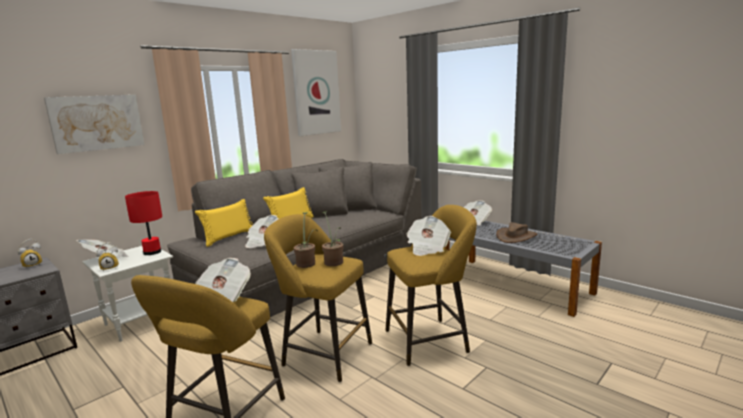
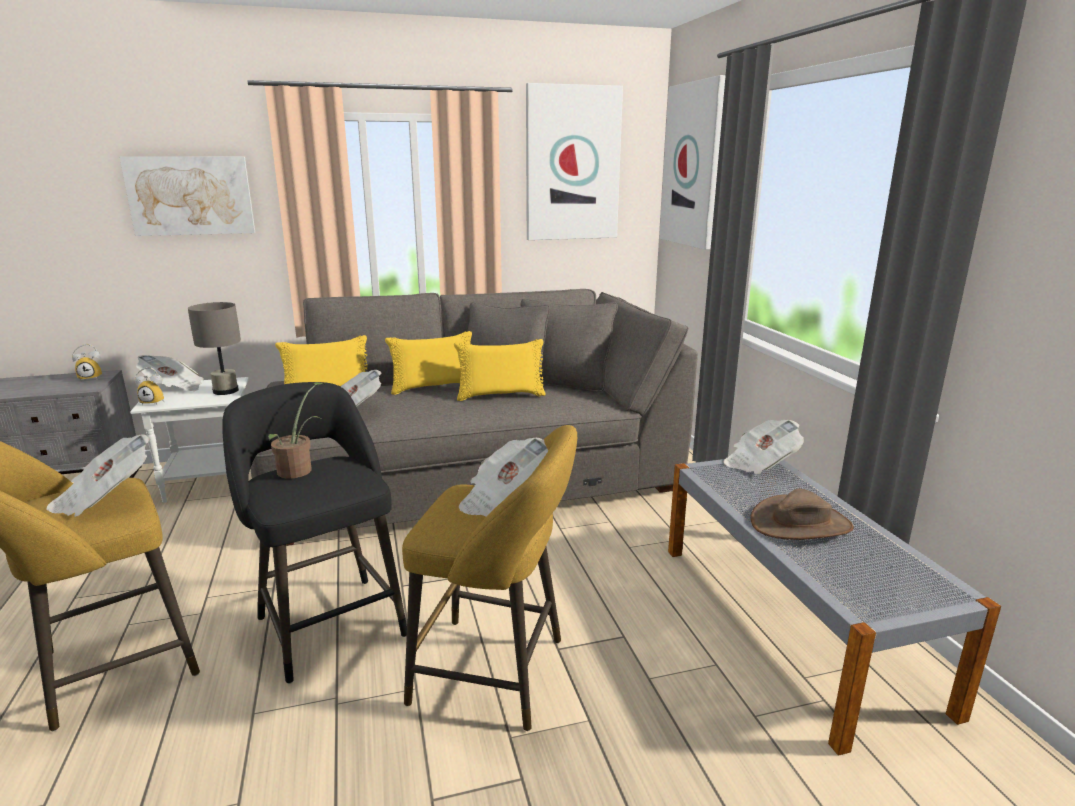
camera: 30 degrees right, 5 degrees up
(152, 252) = (225, 391): red table lamp -> grey table lamp
(323, 353) = (328, 622): yellow stool -> black stool
(333, 219) = (500, 395): none -> yellow pillow
(333, 261) = (333, 479): potted plant -> none
(381, 90) = (693, 165): none -> picture

